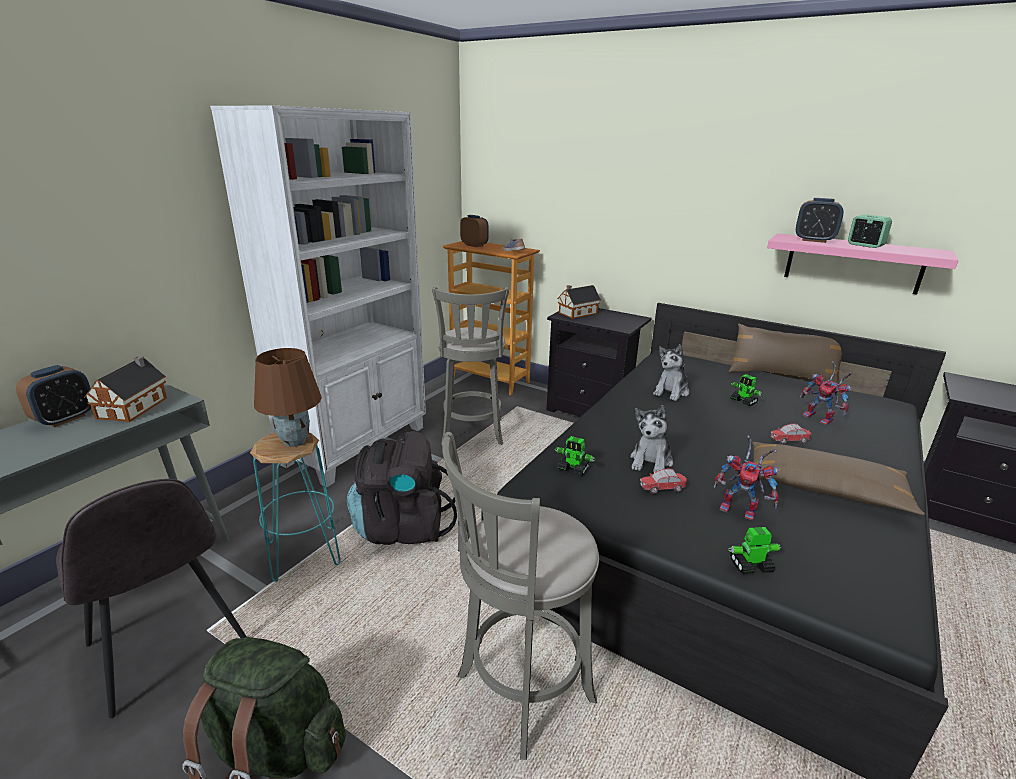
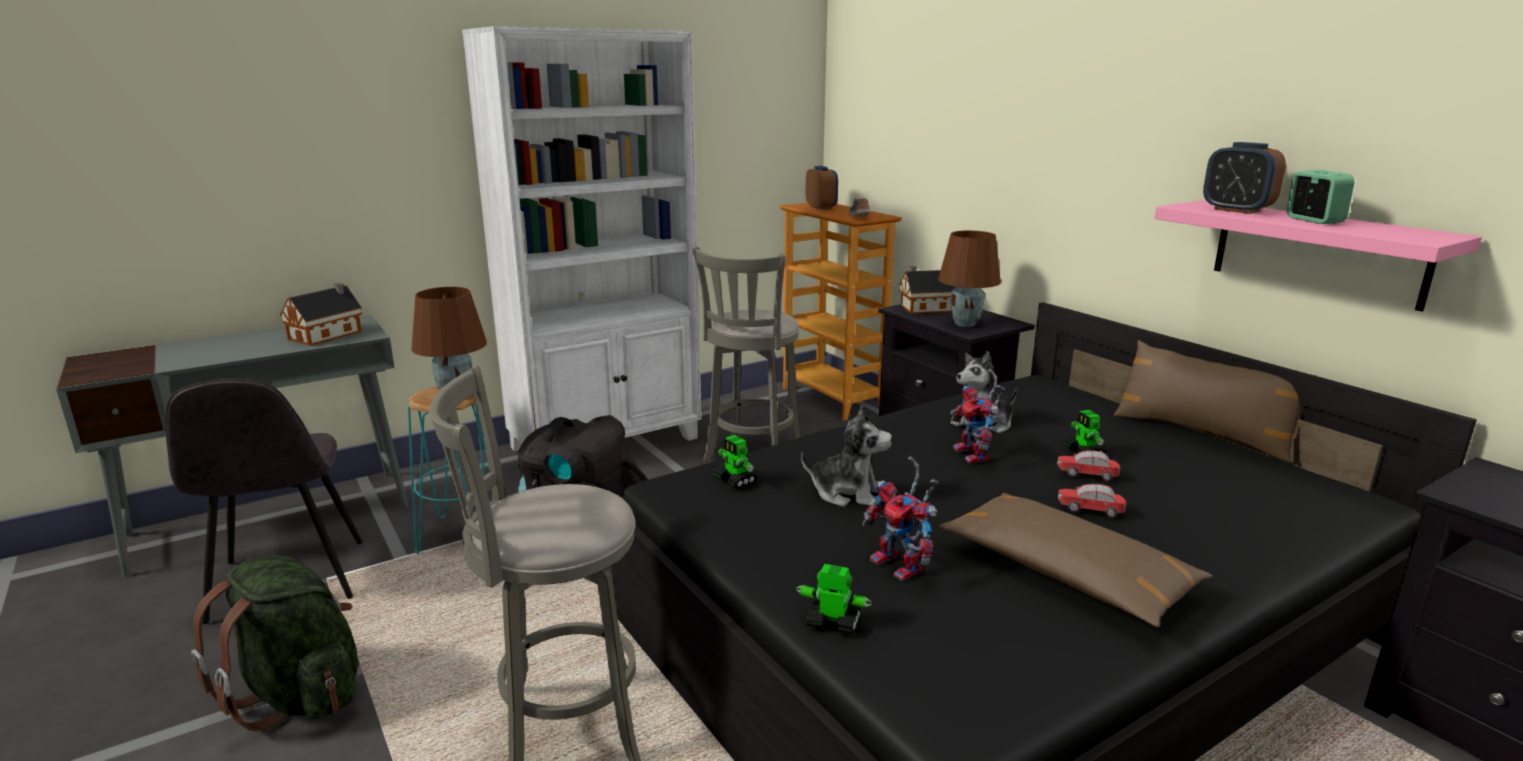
camera: 25 degrees right, 5 degrees down
(65, 418) = (266, 336): alarm clock -> none
(614, 322) = (966, 324): none -> brown table lamp
(651, 461) = (848, 493): plush toy -> plush toy turned 120 degrees counterclockwise
(662, 489) = (821, 523): toy car -> toy car (1087, 475)
(821, 418) = (1191, 495): toy robot -> toy robot (976, 455)

